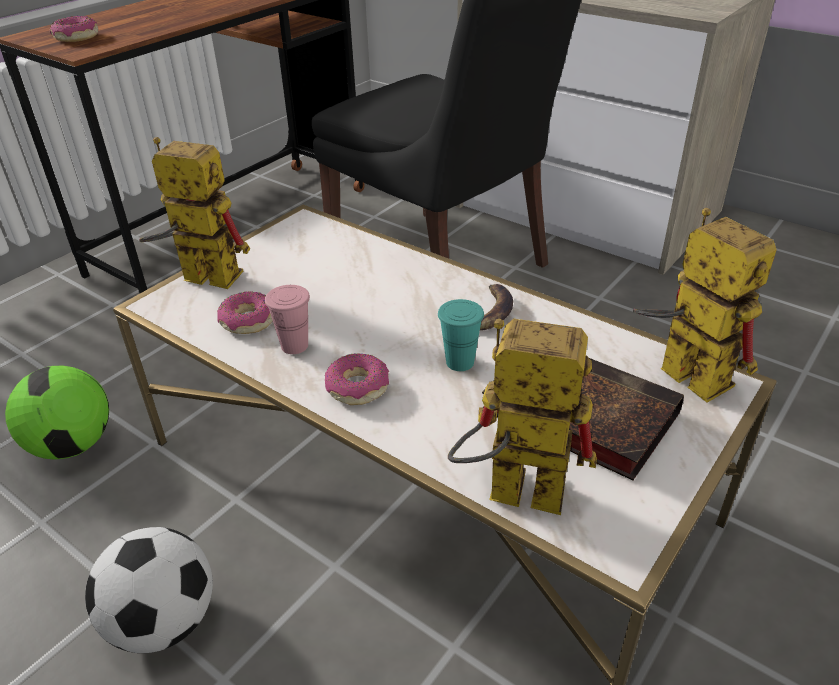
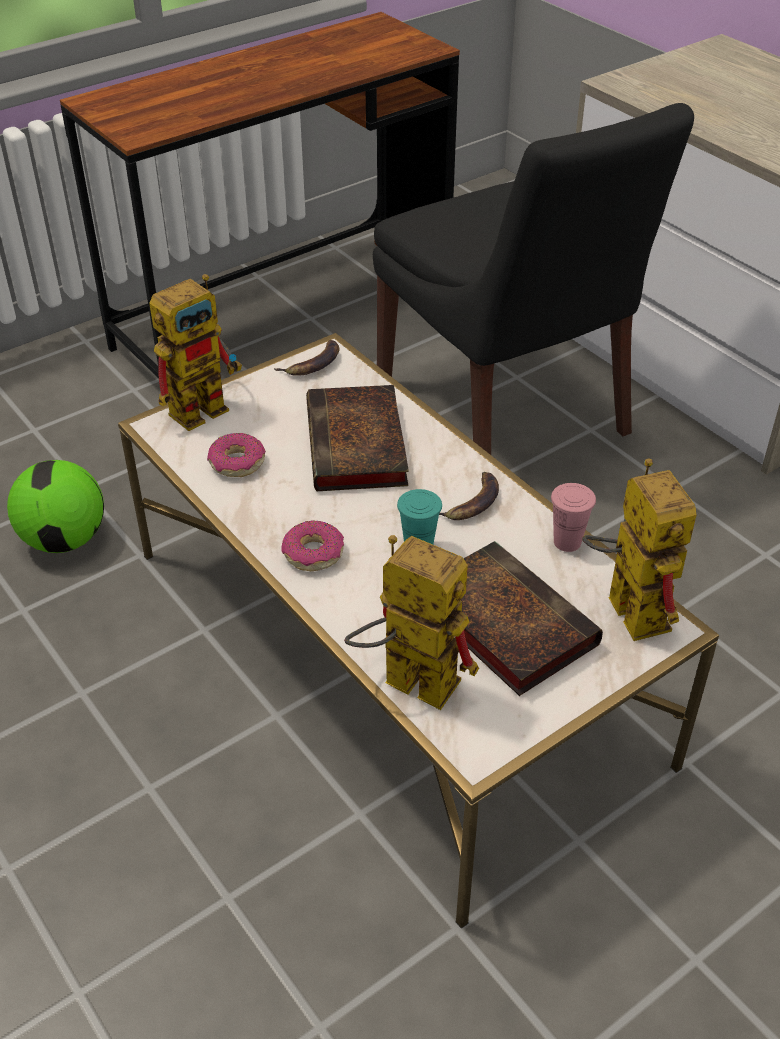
camera: 15 degrees right, 5 degrees up
(76, 38) = (137, 113): donut -> none
(164, 621) = (112, 726): football -> none
(199, 278) = (206, 404): toy robot -> toy robot turned 105 degrees clockwise
(292, 229) = (313, 363): none -> banana
(294, 346) = (271, 498): pink cup -> pink cup (567, 542)
(362, 287) = (358, 447): none -> book

